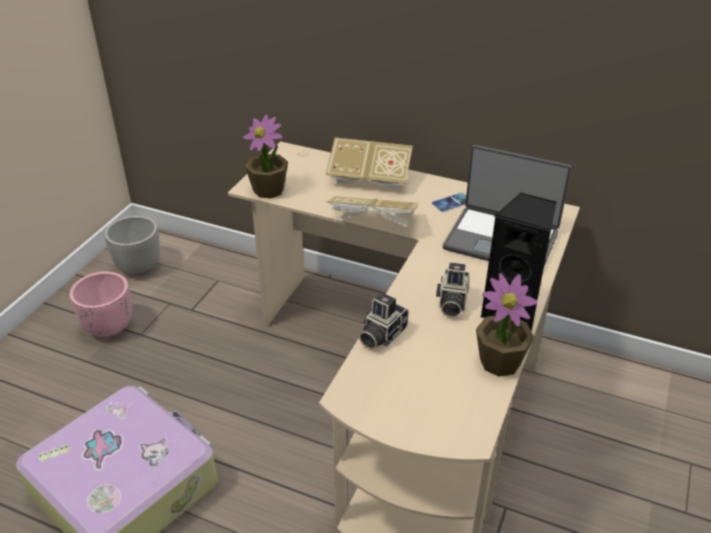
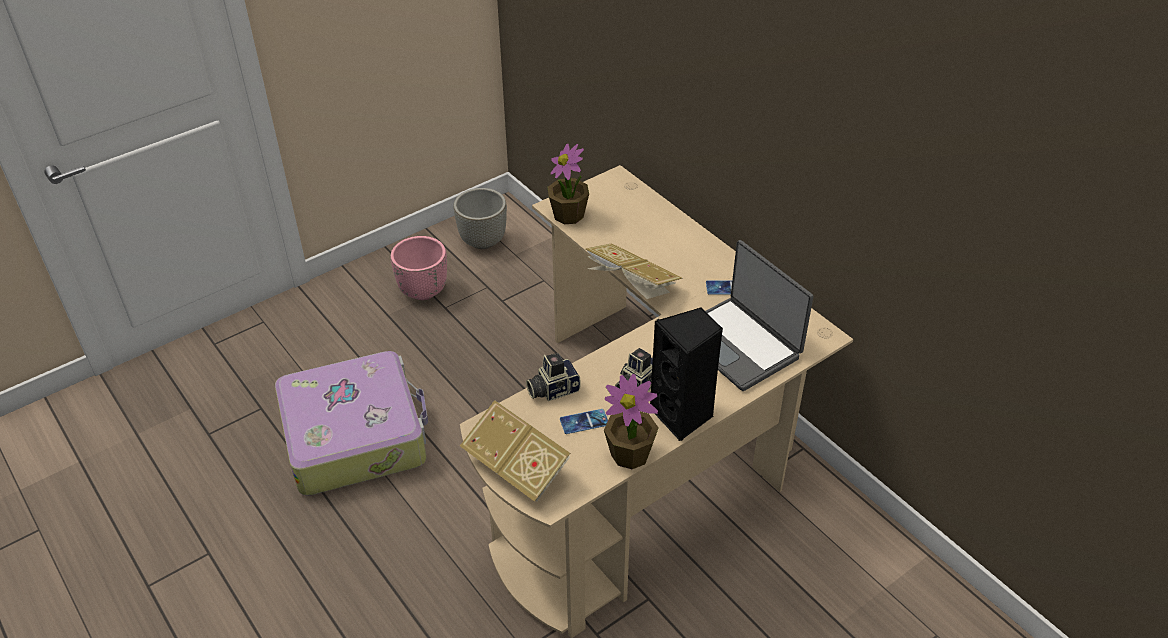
camera: 30 degrees right, 5 degrees up
(369, 179) = (669, 236): book -> book (518, 467)
(435, 351) = (584, 422): none -> phone

